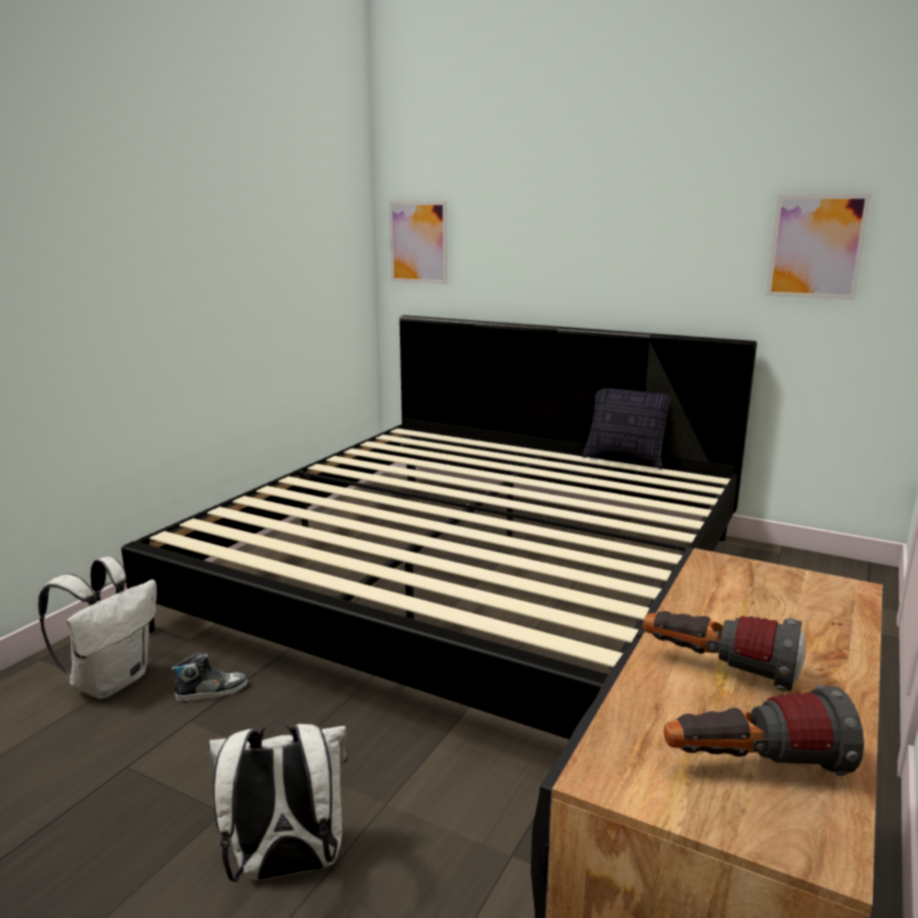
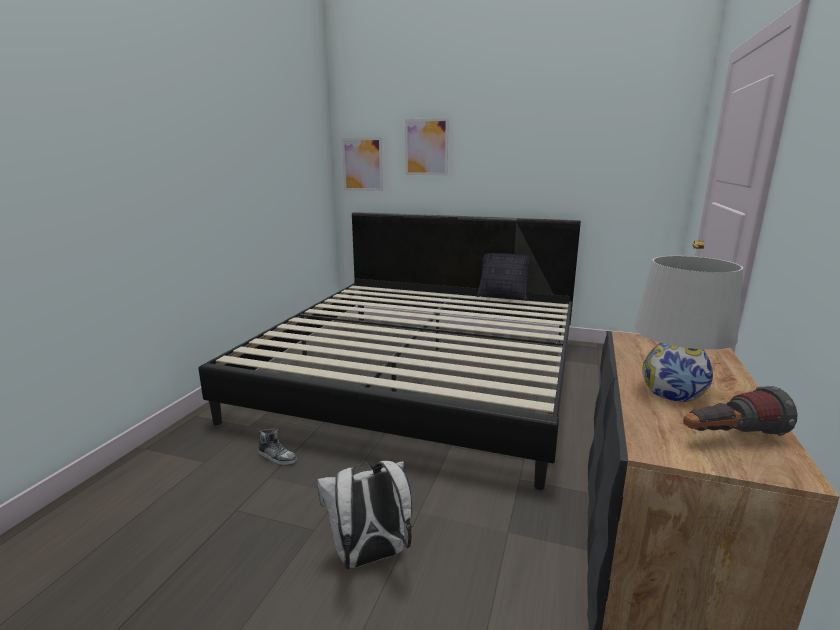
camera: 10 degrees left, 0 degrees up
(112, 681) = (204, 457): white backpack -> none
(212, 691) = (277, 457): shoe -> shoe turned 60 degrees clockwise
(717, 669) = (672, 391): flashlight -> white table lamp
(816, 247) = (614, 163): picture -> picture (426, 147)

